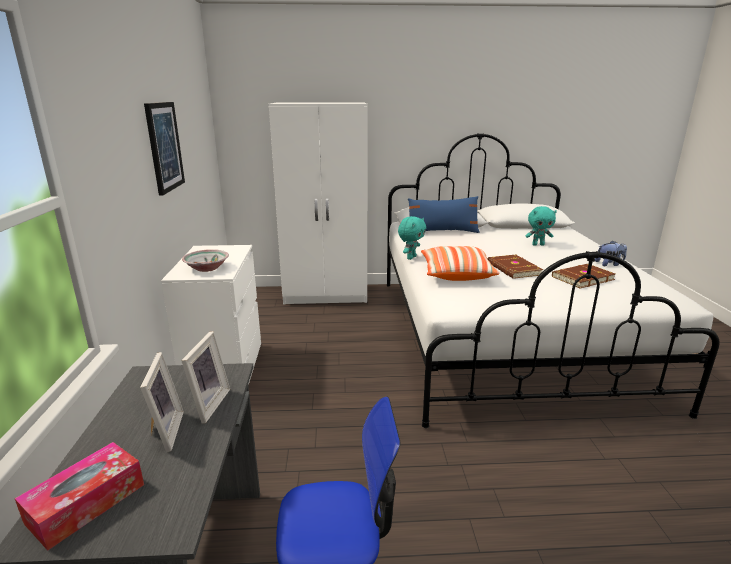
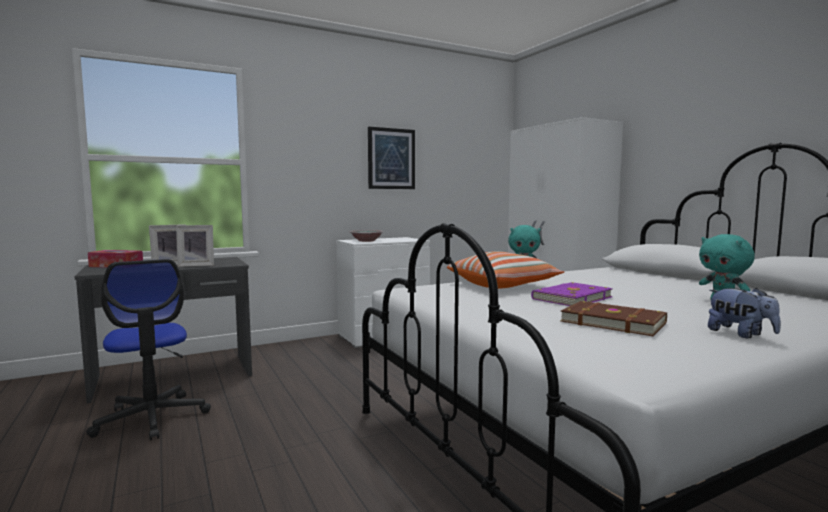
camera: 65 degrees right, 15 degrees down
(442, 232) = (646, 274): blue pillow -> none
(513, 269) = (570, 298): brown book -> purple book

